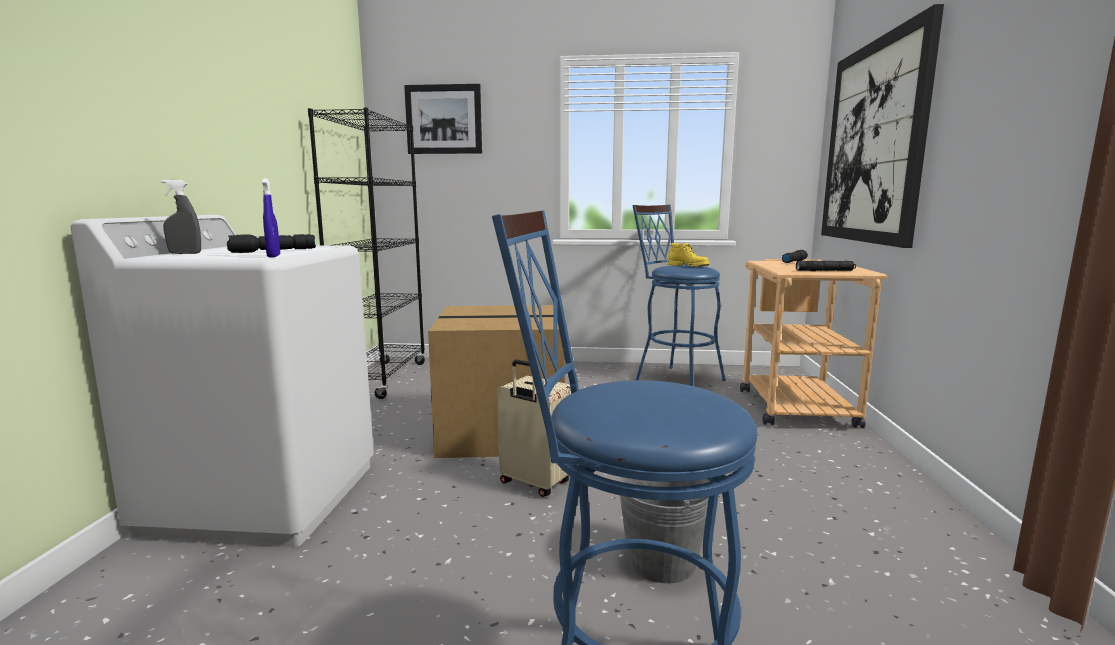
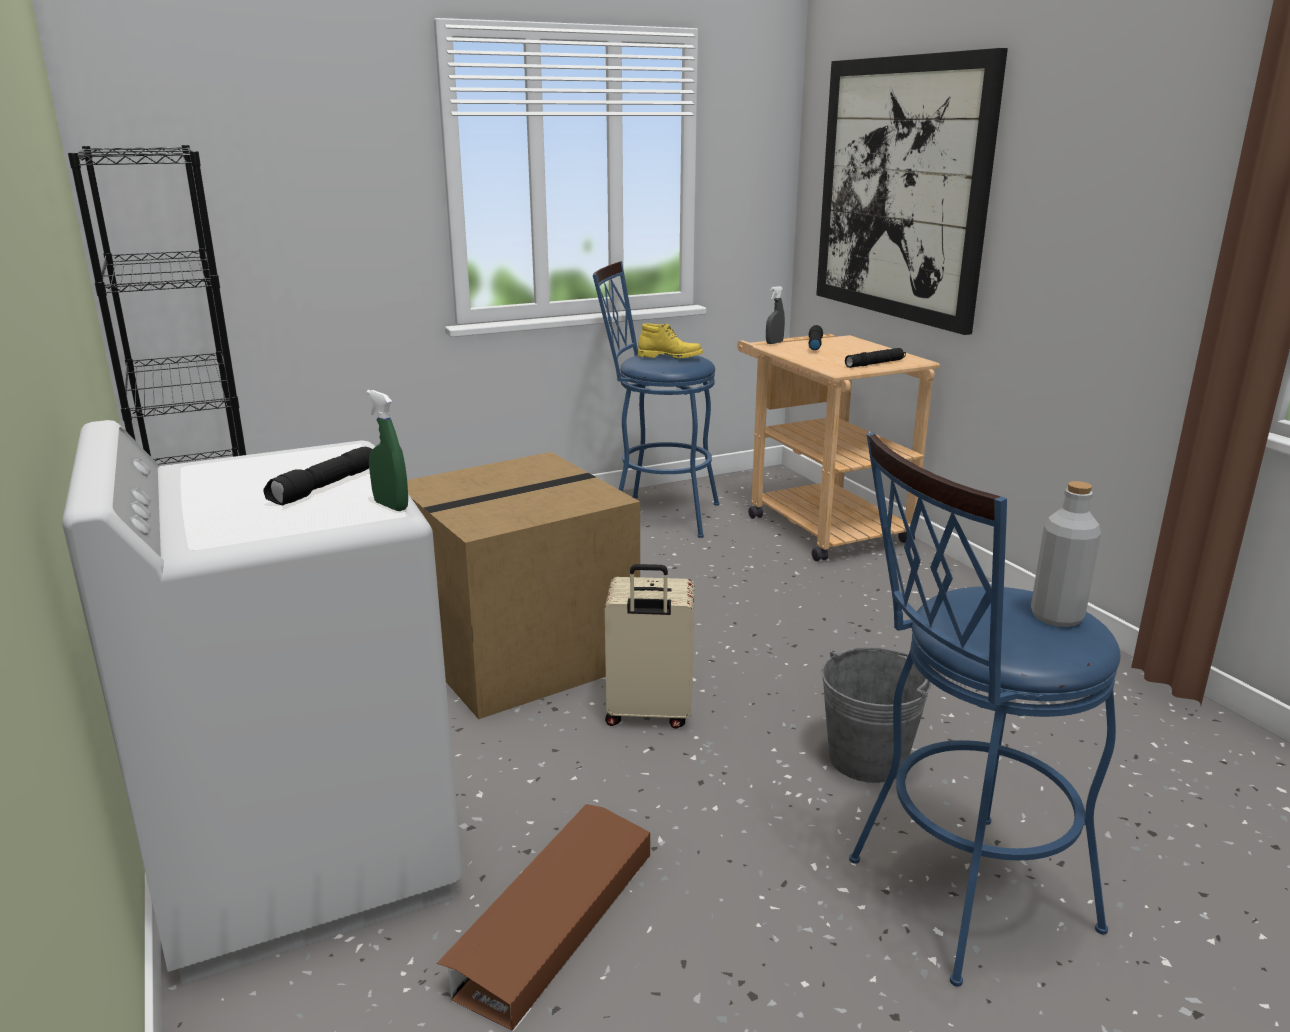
camera: 30 degrees left, 10 degrees up
(185, 253) = (203, 521): grey spray bottle -> grey spray bottle (774, 343)
(273, 256) = (391, 506): blue spray bottle -> green spray bottle
(325, 582) = (552, 920): none -> brown storage box
(443, 119) = (230, 126): picture -> none
(692, 407) = (1056, 617): none -> grey bottle

